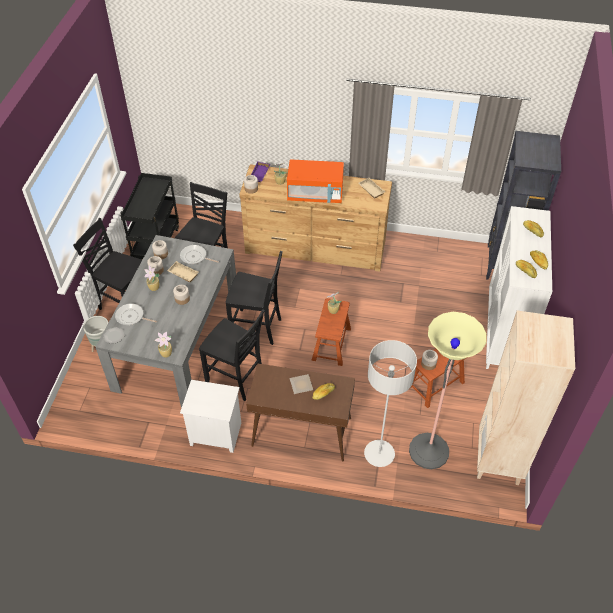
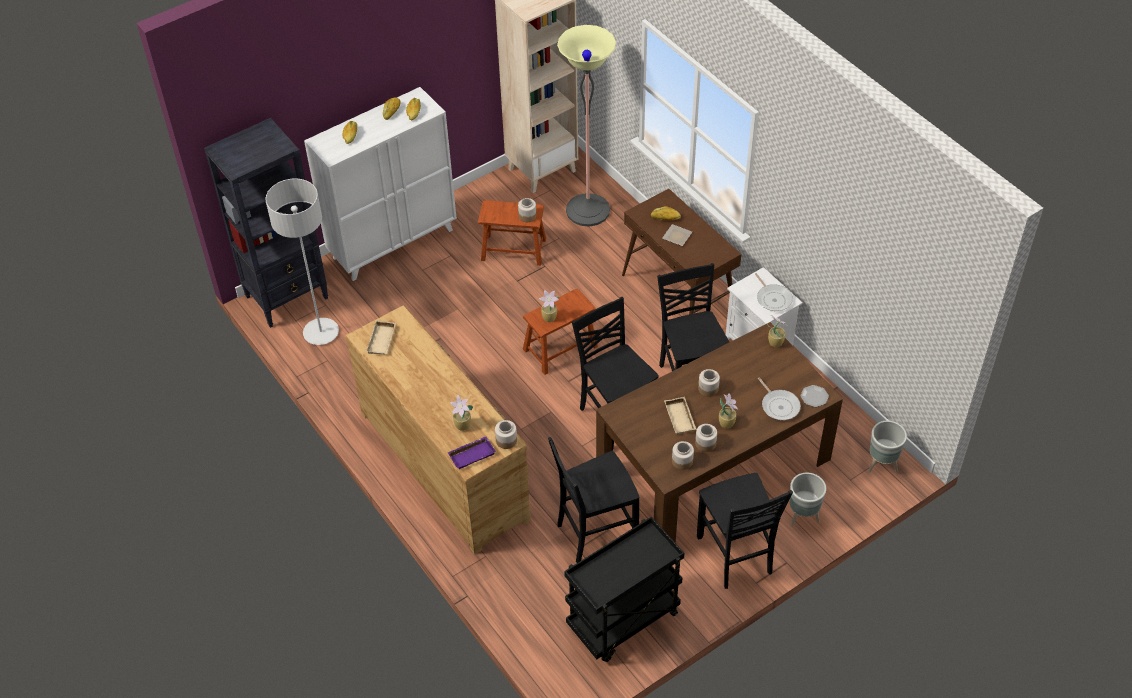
camera: 135 degrees left, 0 degrees up
(76, 410) = (881, 464): none -> grey planter
(177, 341) = (713, 464): grey dining table -> brown dining table
(195, 257) = (647, 429): frying pan -> frying pan (773, 298)
(315, 194) = (446, 379): orange microwave -> none
(379, 454) = (631, 235): grey floor lamp -> grey floor lamp (321, 332)

